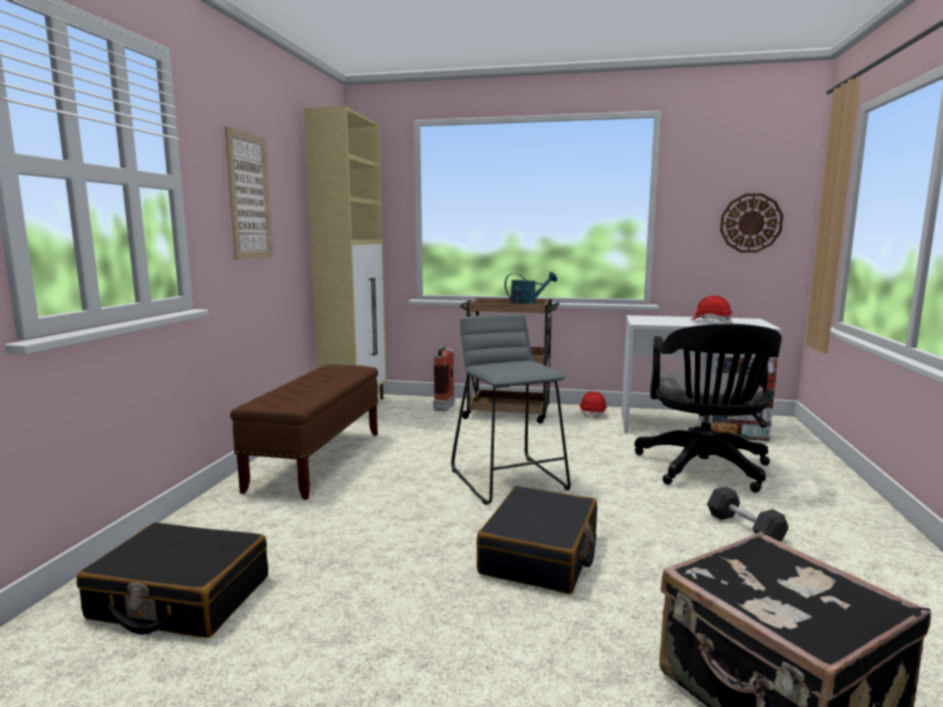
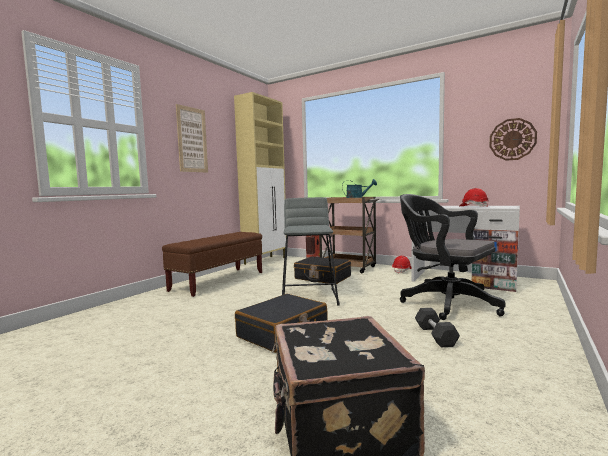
camera: 20 degrees right, 5 degrees down
(180, 598) = (92, 328): black suitcase -> black suitcase (322, 278)
(704, 470) = (445, 303): black office chair -> black office chair turned 105 degrees clockwise

